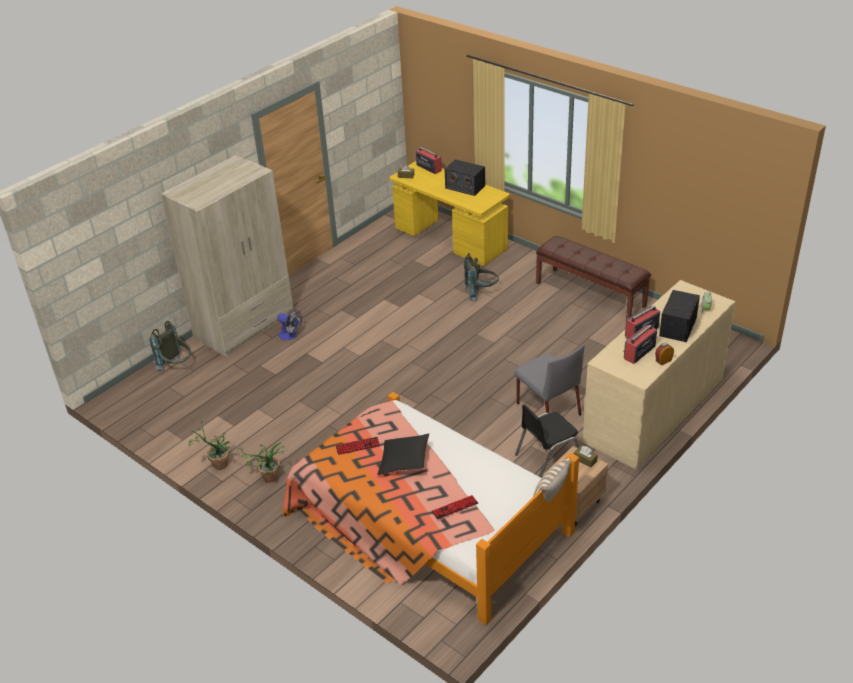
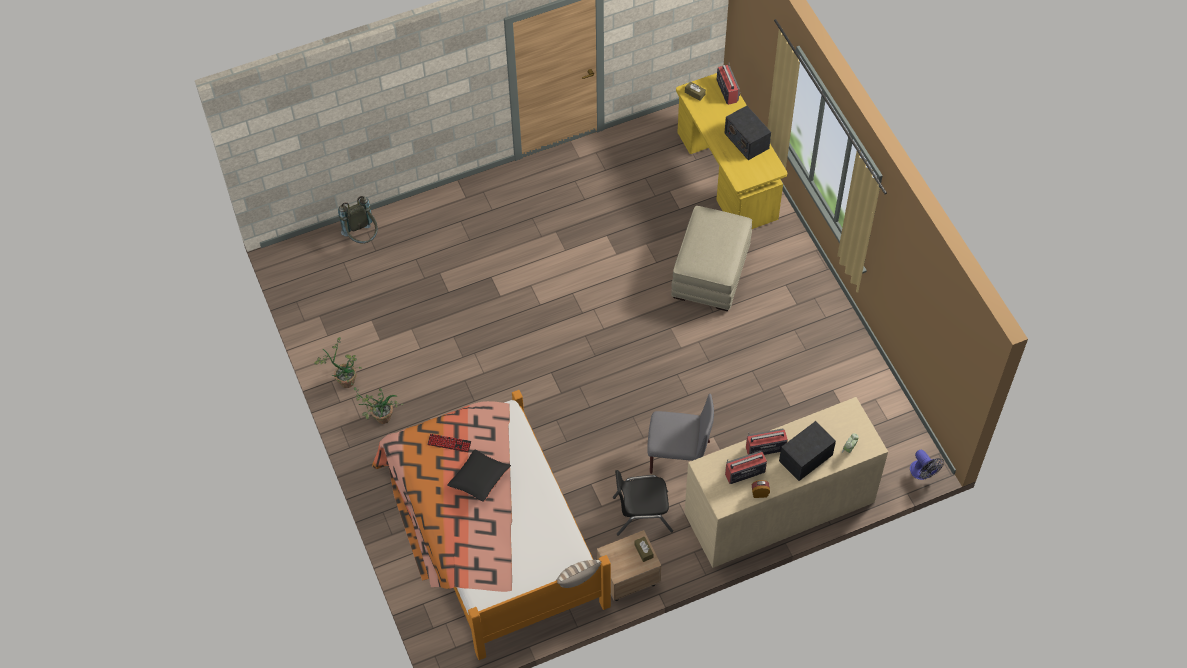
camera: 25 degrees right, 20 degrees up
(245, 325) = (451, 210): beige wardrobe -> none
(290, 336) = (488, 245): fan -> fan (923, 473)
(455, 508) = (492, 551): keyboard -> none
(481, 293) = (710, 271): grey backpack -> beige ottoman
(547, 408) = (678, 457): grey chair -> grey chair turned 75 degrees counterclockwise
(590, 294) = (823, 327): brown bench -> none

